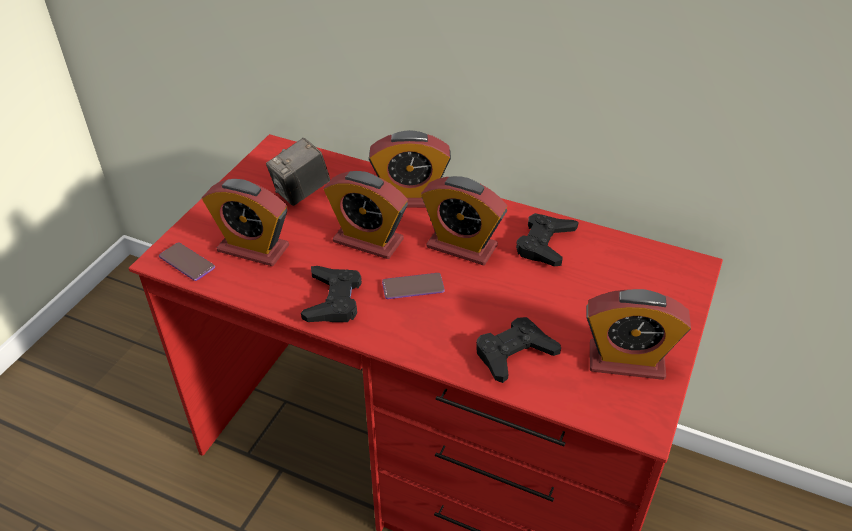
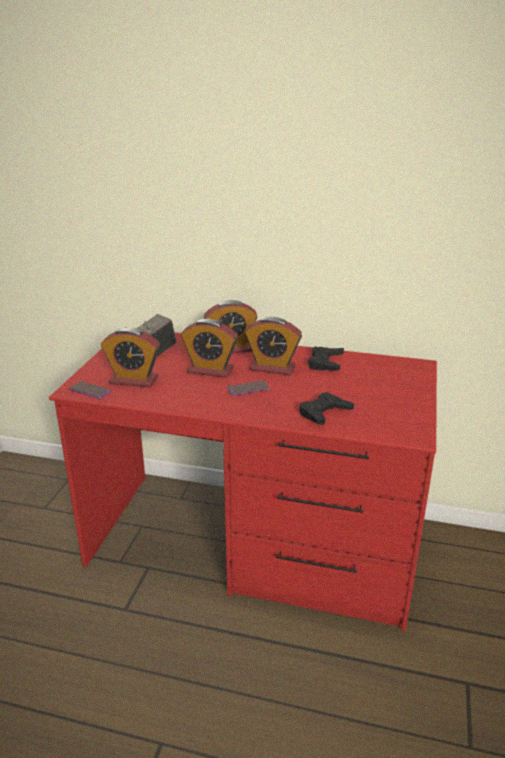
camera: 10 degrees left, 15 degrees down
(333, 300) = (197, 399): black game controller -> none
(626, 361) = (395, 409): alarm clock -> none

